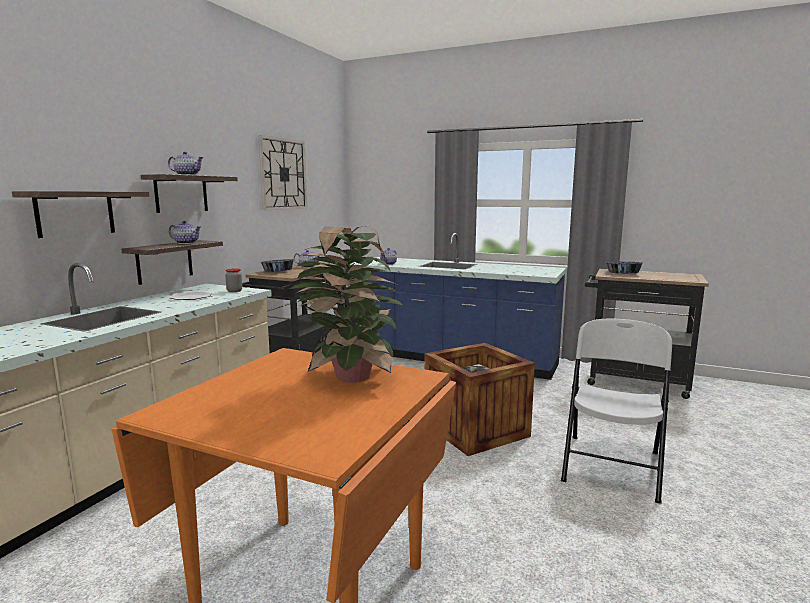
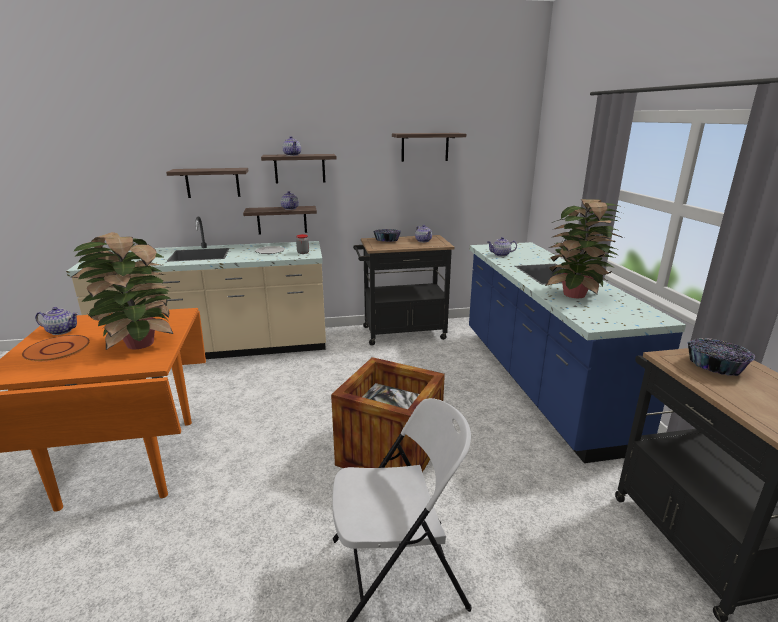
camera: 55 degrees right, 10 degrees up
(211, 413) = (61, 331): none -> teapot
(283, 174) = (425, 147): wall clock -> shelf
(287, 417) = (57, 349): none -> orange plate
(497, 269) = (576, 295): none -> potted plant

